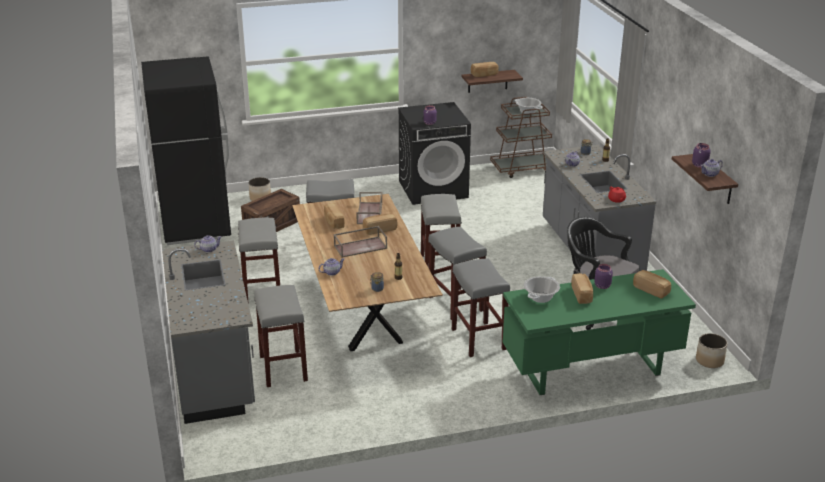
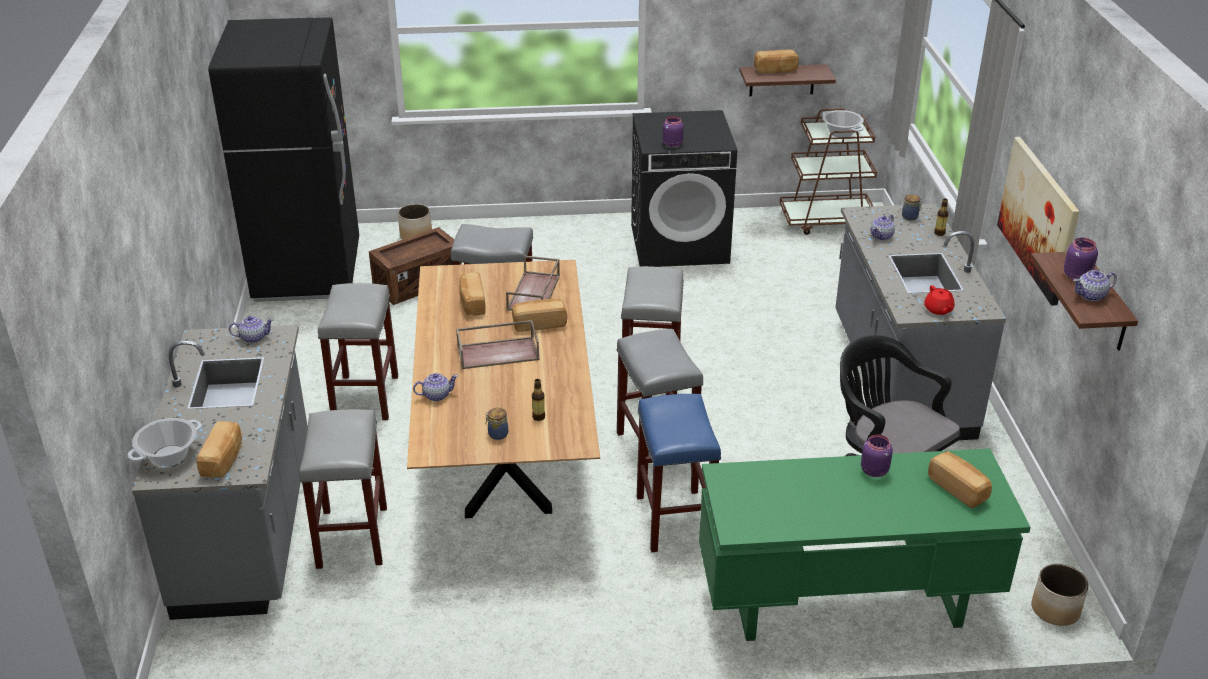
camera: 10 degrees right, 5 degrees up
(479, 339) = (675, 521): grey stool -> blue stool
(541, 297) = (762, 482): cooking pot -> cooking pot (169, 456)
(582, 295) = (834, 485): bread -> bread (224, 460)
(668, 141) = (1038, 218): none -> picture

